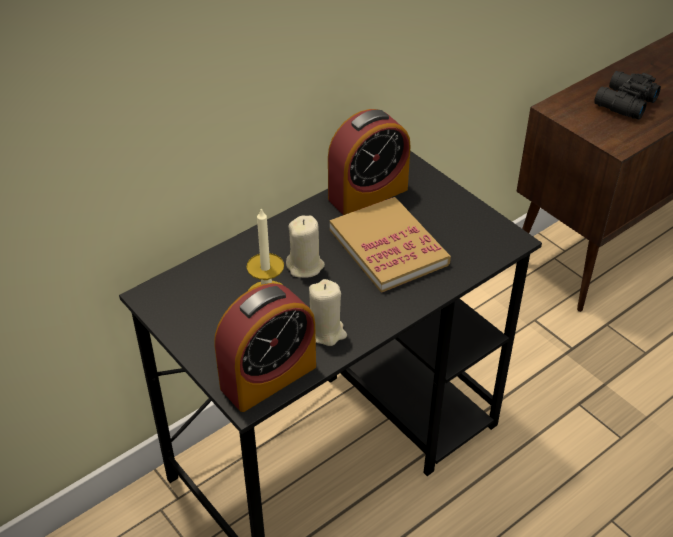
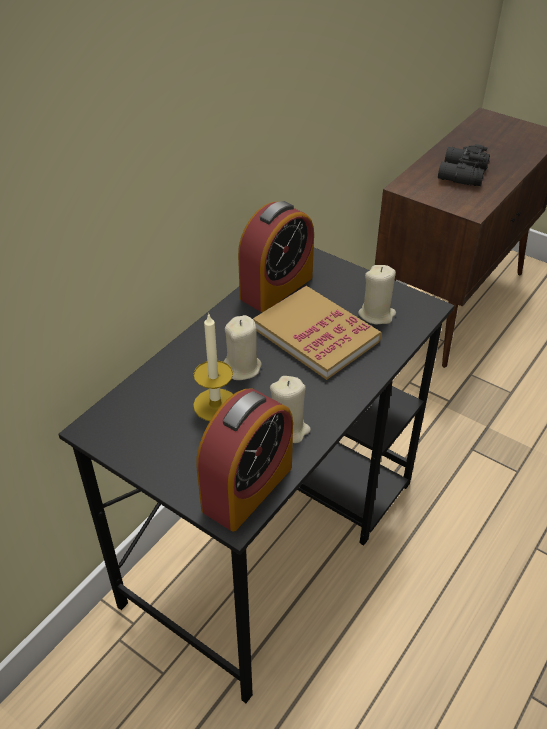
camera: 15 degrees left, 0 degrees up
(457, 238) = (376, 314): none -> beige candle

